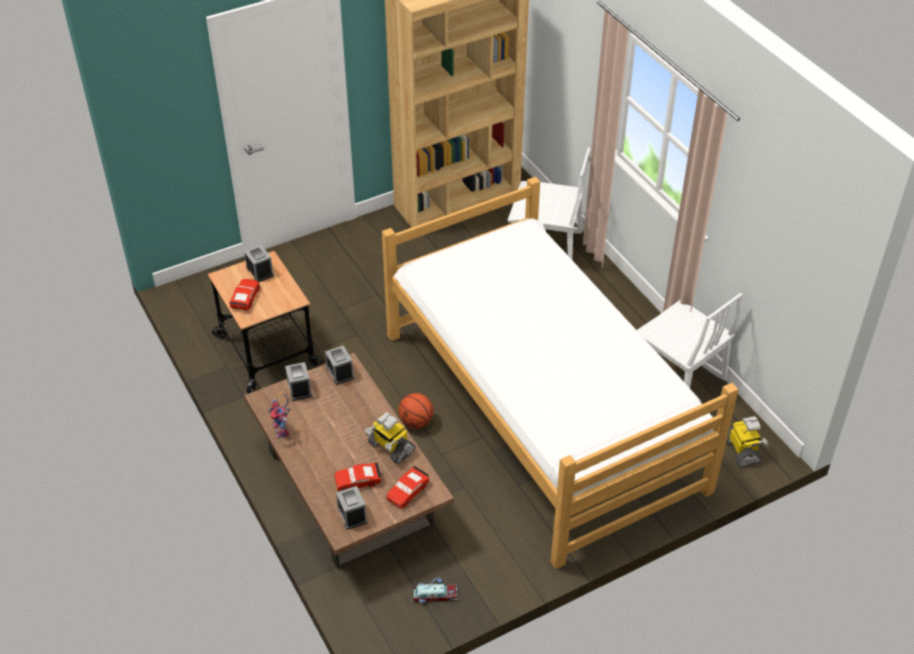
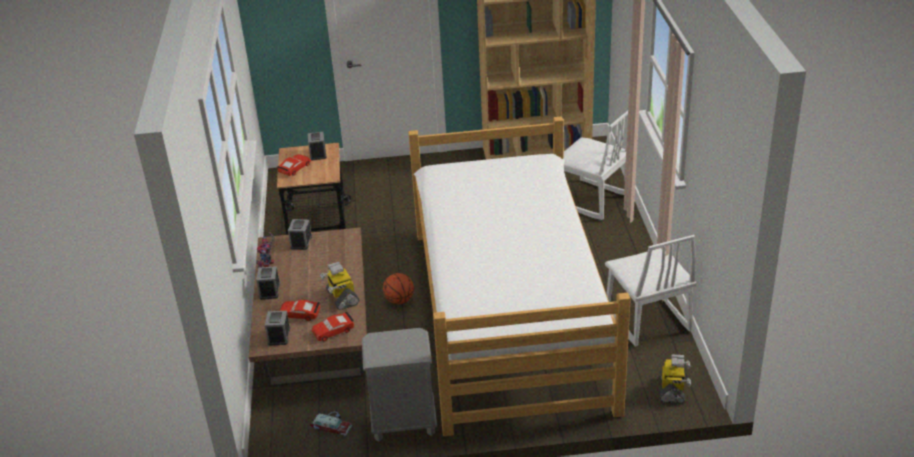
camera: 25 degrees right, 10 degrees down
(340, 372) = (339, 238): alarm clock -> alarm clock (269, 291)
(507, 566) = (403, 423): none -> grey nightstand

